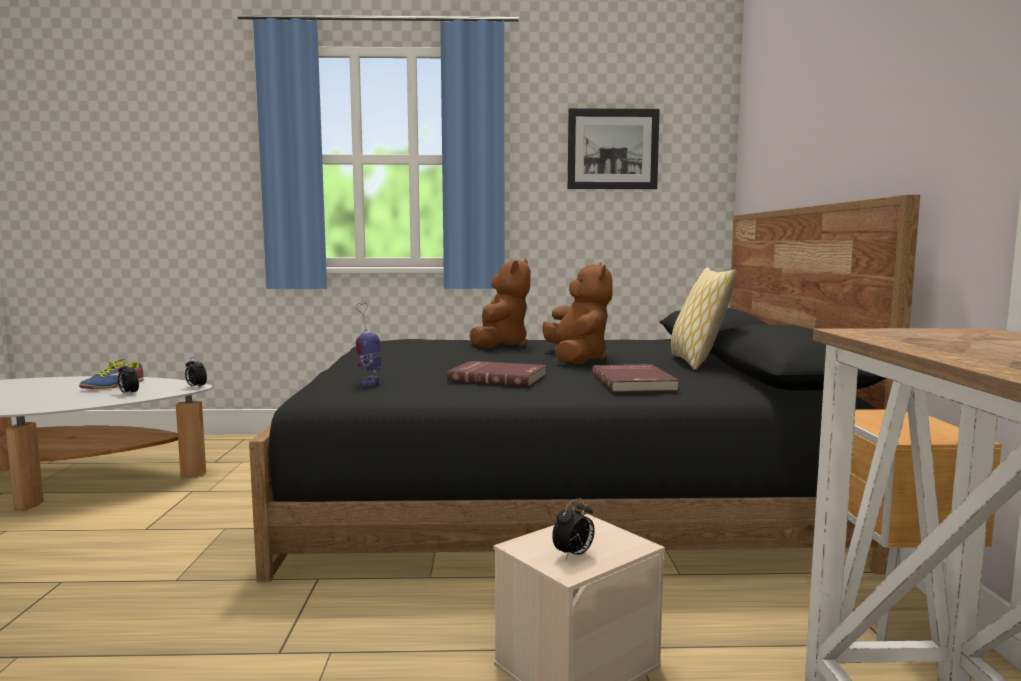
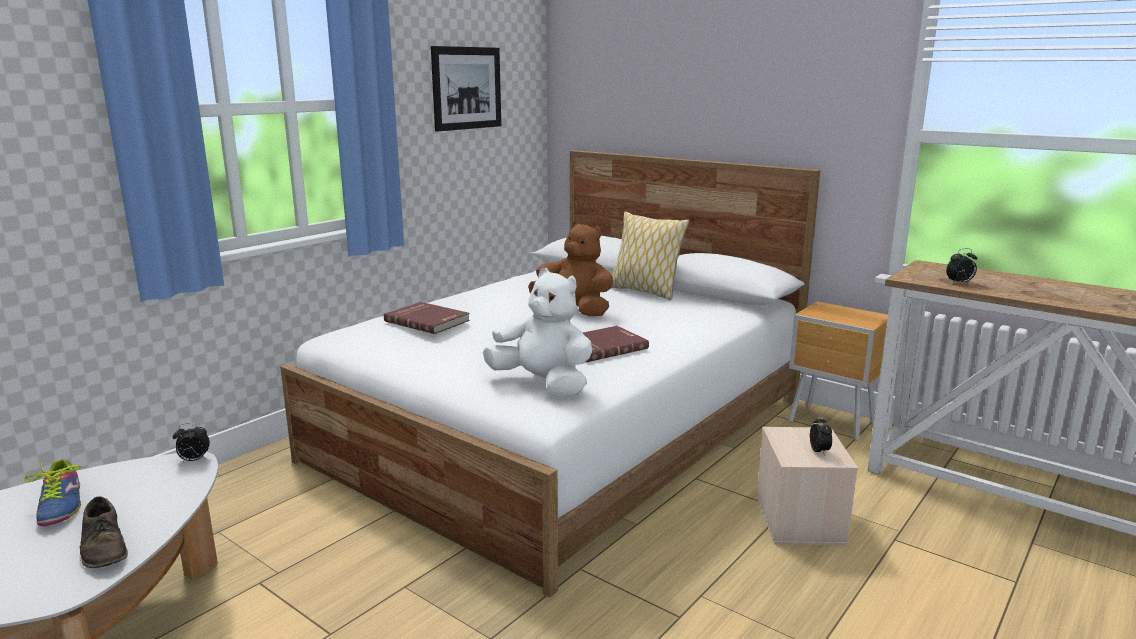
camera: 50 degrees left, 10 degrees up
(68, 402) = (104, 547): none -> brown shoe
(128, 393) = (139, 502): alarm clock -> alarm clock (959, 283)
(370, 382) = (543, 384): toy robot -> white plush toy
(500, 345) = (472, 310): brown plush toy -> none
(557, 494) = (567, 429): black bed -> white bed
(634, 382) = (680, 323): red book -> red book (428, 320)

